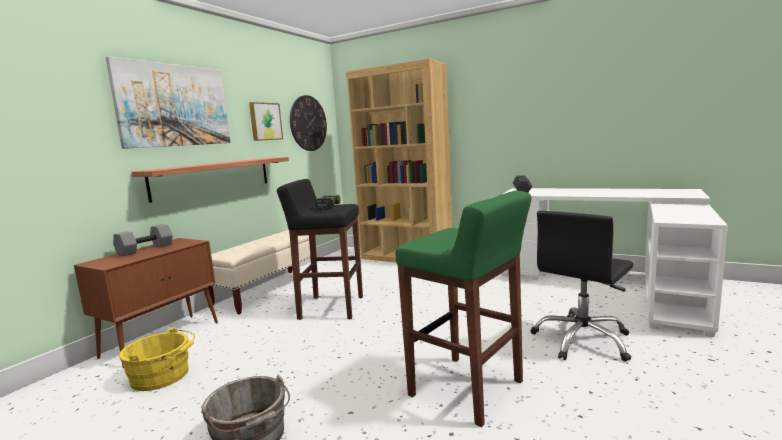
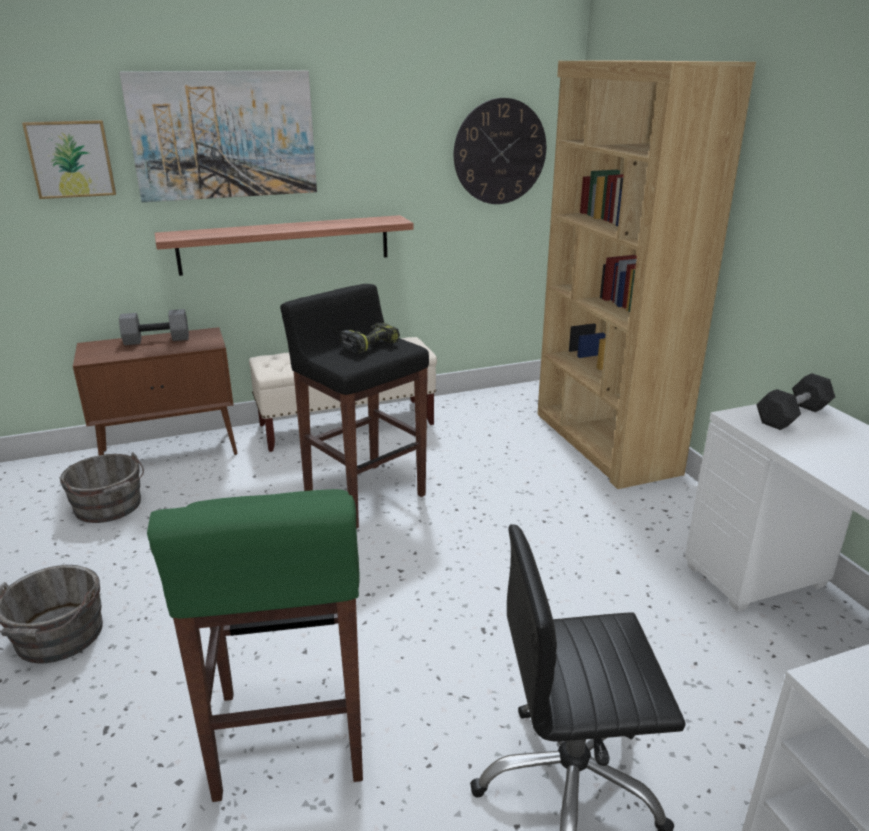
camera: 40 degrees right, 15 degrees up
(163, 376) = (109, 507): yellow bucket -> grey bucket
(265, 121) = (396, 153): picture -> picture (71, 159)

